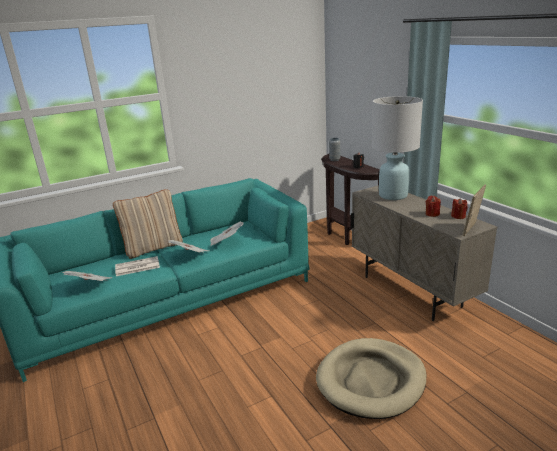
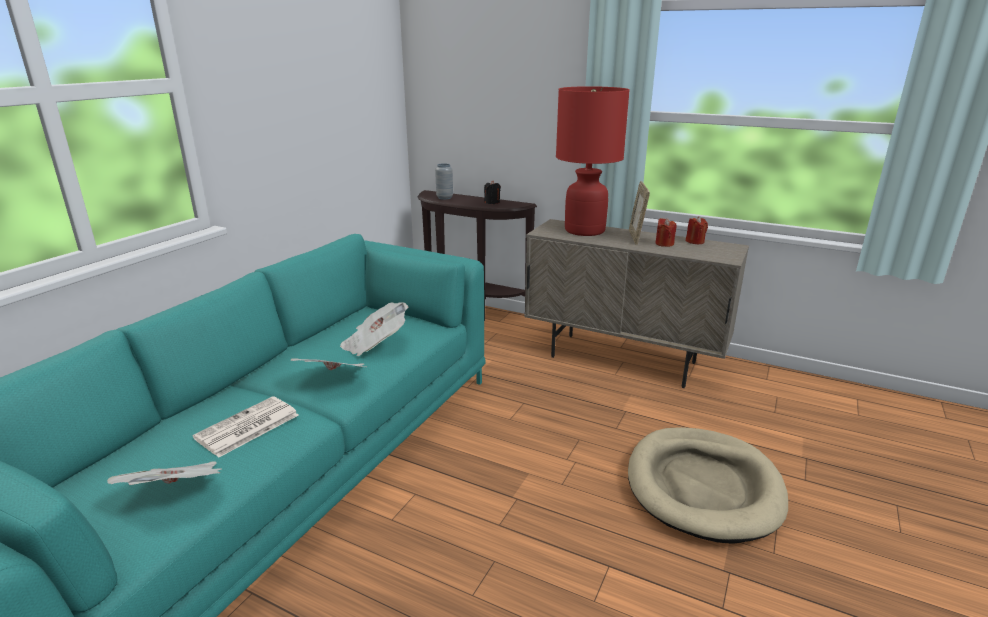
camera: 35 degrees left, 0 degrees up
(153, 248) = (237, 386): beige pillow -> none
(392, 195) = (584, 230): white table lamp -> red table lamp
(472, 229) = (732, 252): picture frame -> picture frame (636, 237)

